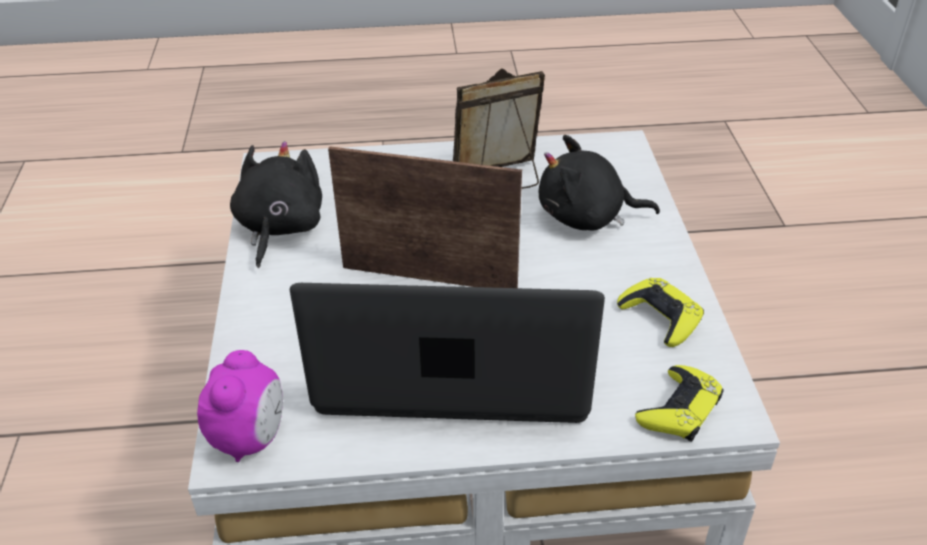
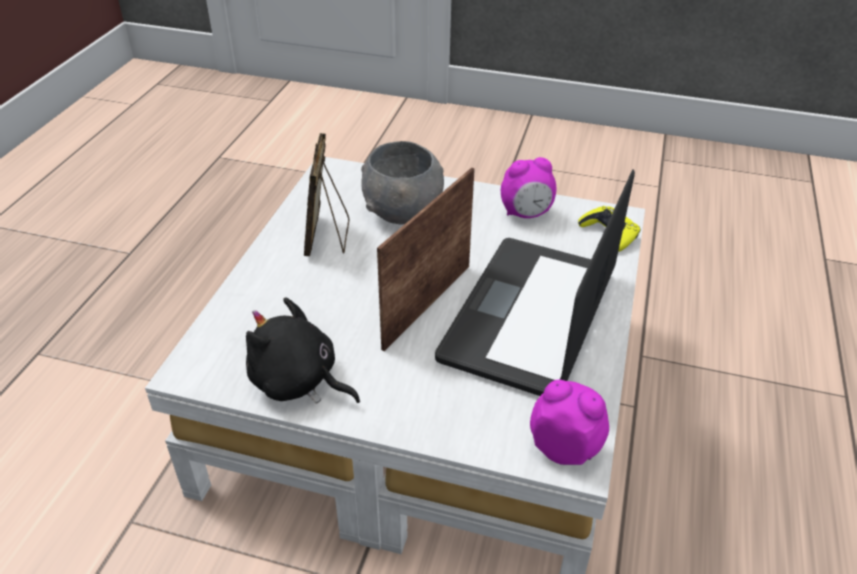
camera: 70 degrees left, 0 degrees up
(587, 217) = (404, 210): black plush toy -> grey bowl
(660, 317) = (526, 214): yellow game controller -> alarm clock

